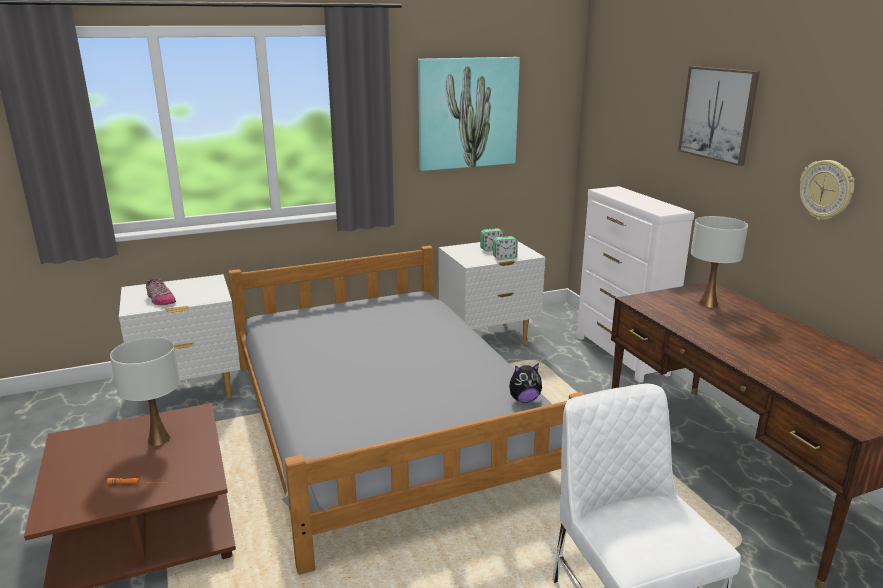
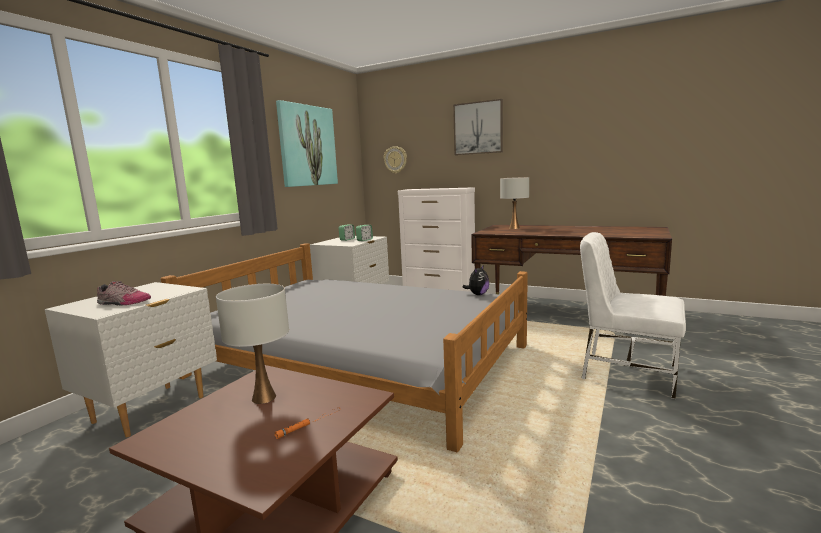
camera: 40 degrees left, 10 degrees down
(826, 190) = (559, 151): wall clock -> wall clock (395, 160)

